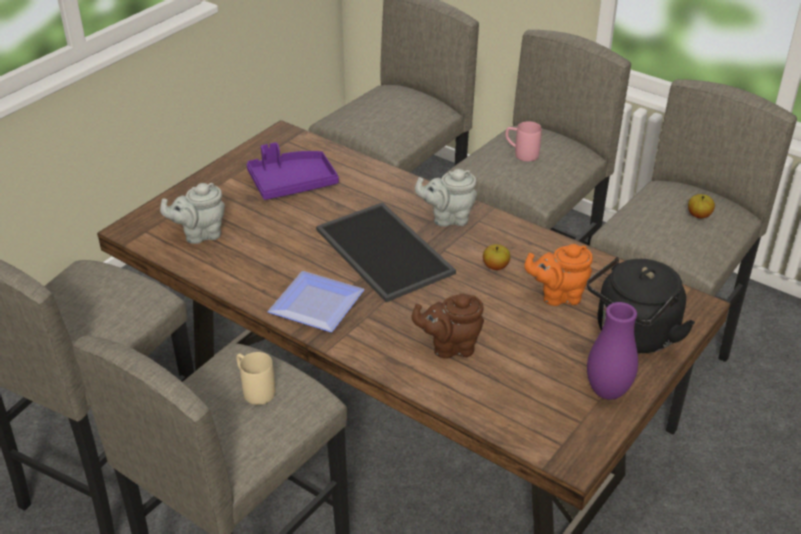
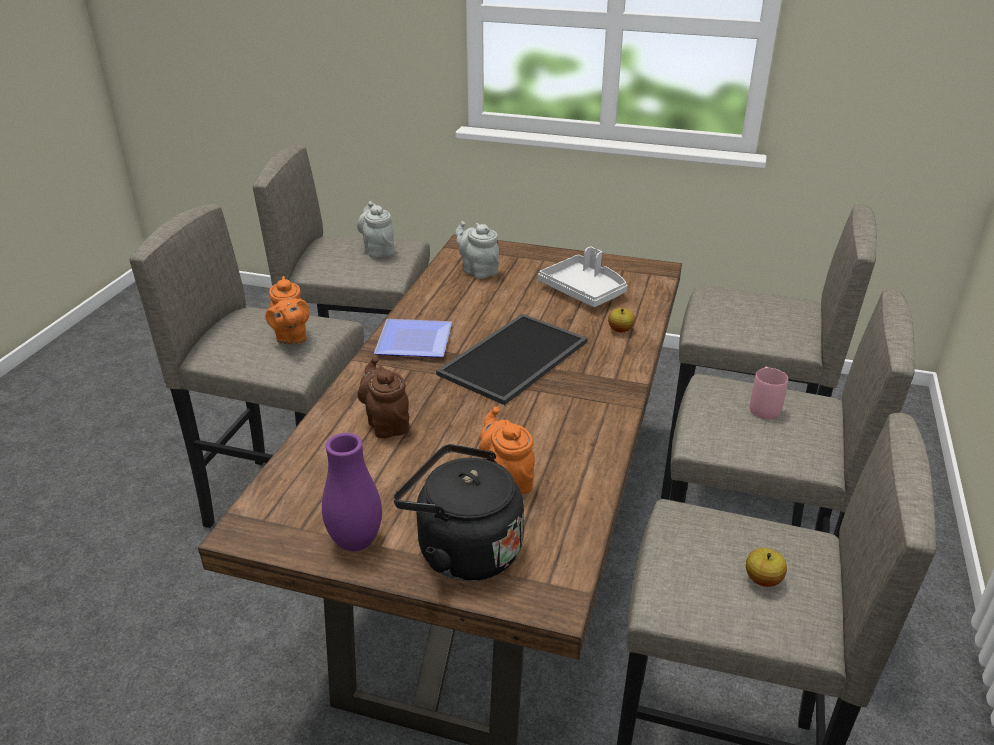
camera: 70 degrees right, 5 degrees down
(254, 389) = (291, 337): beige mug -> orange teapot
(292, 183) = (584, 291): purple tray -> grey tray
(448, 218) = (596, 383): grey teapot -> grey teapot (378, 250)
(495, 266) = (532, 428): apple -> apple (620, 330)

